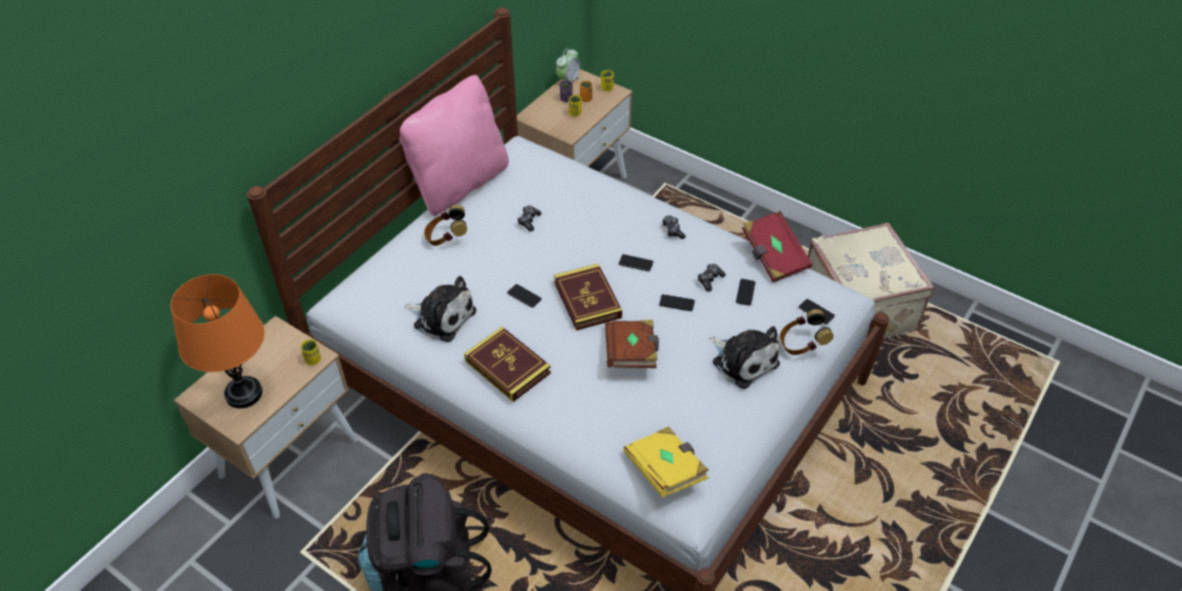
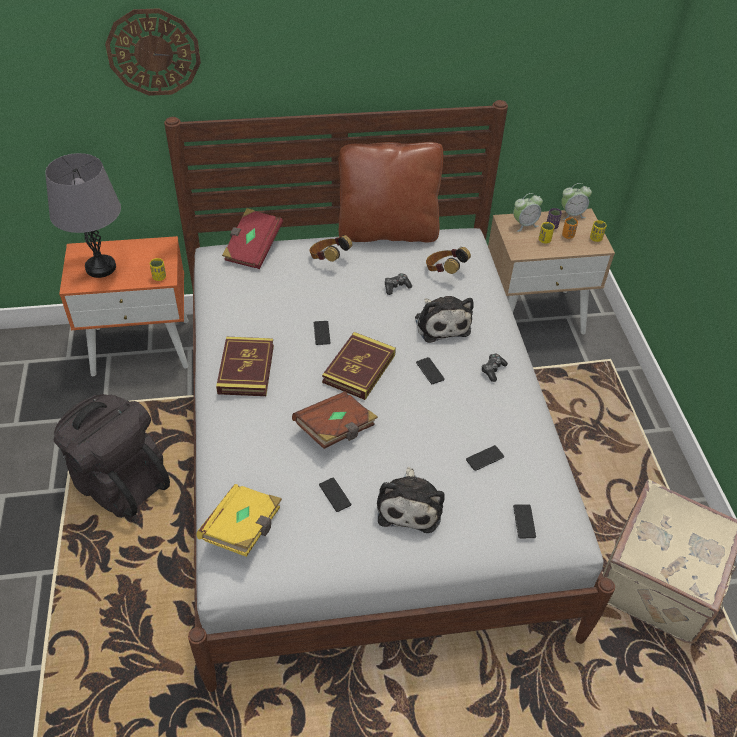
camera: 45 degrees right, 0 degrees up
(216, 130) = (153, 52): none -> wall clock
(244, 393) = (101, 268): orange table lamp -> grey table lamp
(289, 456) = (141, 346): beige nightstand -> orange nightstand
(442, 317) = (254, 306): plush toy -> plush toy (441, 323)
(459, 184) = (387, 231): pink pillow -> brown pillow
(546, 110) = (524, 225): none -> alarm clock
(676, 303) = (419, 422): phone -> phone (335, 495)
(710, 280) = (469, 426): game controller -> none
(773, 257) = (548, 451): red book -> red book (252, 249)
(801, 345) = (474, 535): headphones -> headphones (444, 271)

